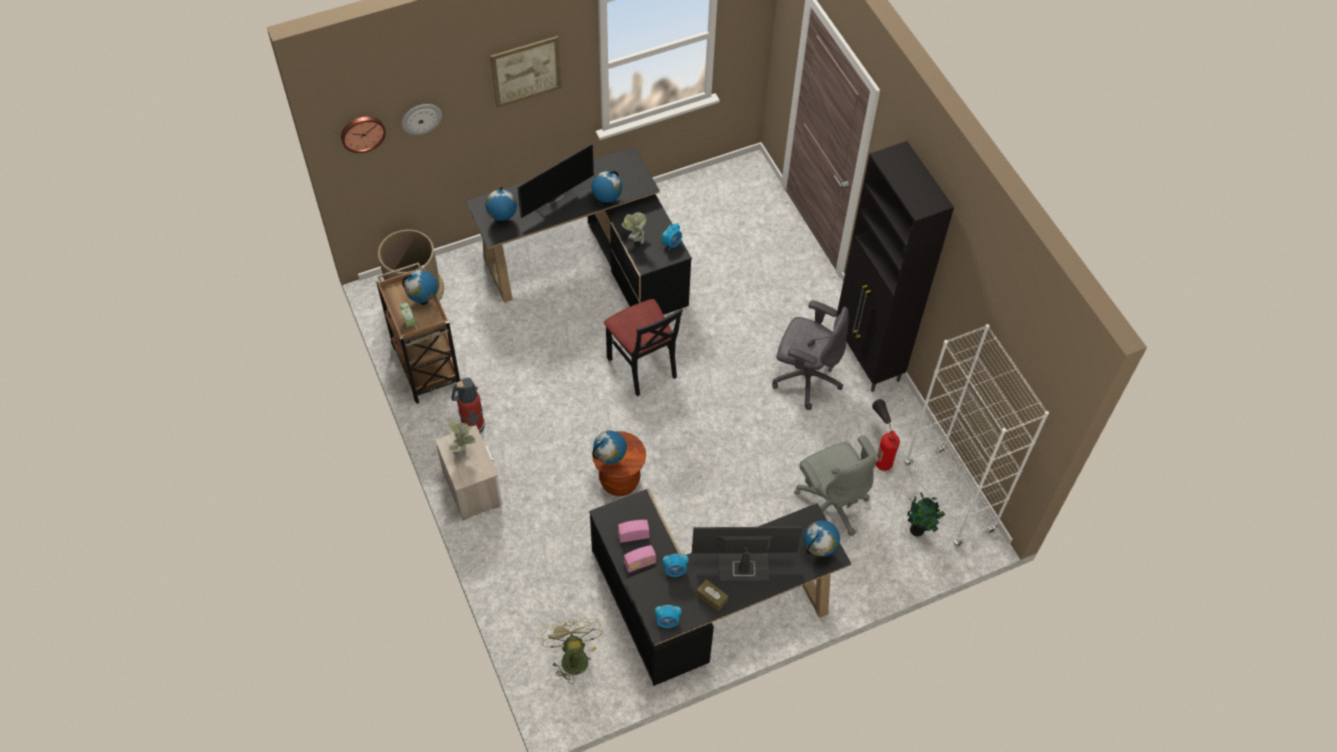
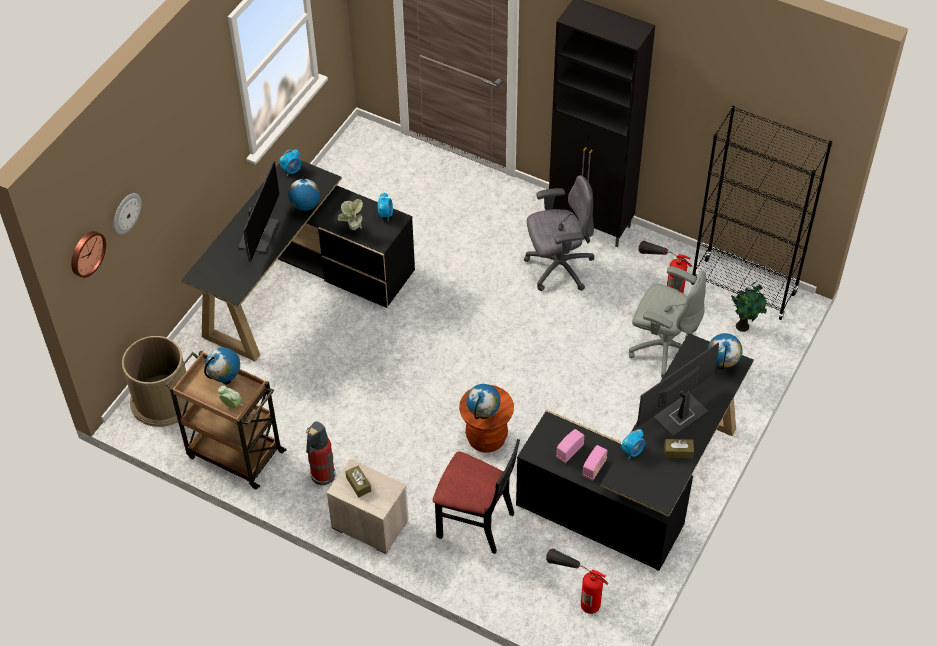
camera: 35 degrees left, 5 degrees down
(463, 450) = (358, 484): potted plant -> brown tissue box
(502, 219) = (229, 276): globe -> none
(526, 71) = (192, 121): picture -> none
(572, 656) = (575, 594): green fan -> fire extinguisher
(643, 366) = (421, 339): black chair -> black chair (476, 523)
(667, 621) = (663, 491): alarm clock -> alarm clock (292, 170)
(948, 498) = (743, 288): white bookcase -> black bookcase

